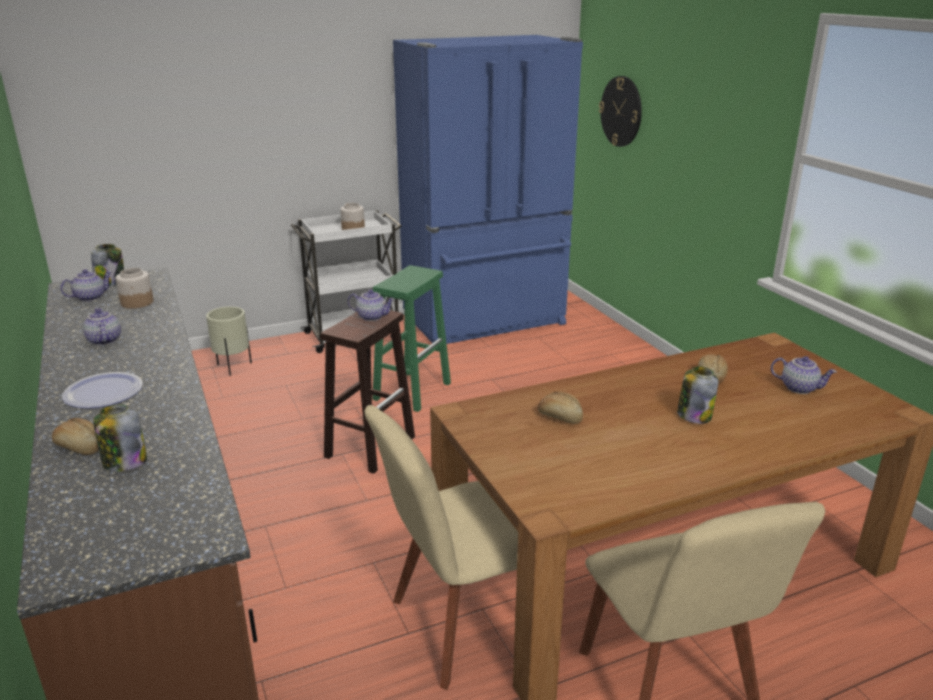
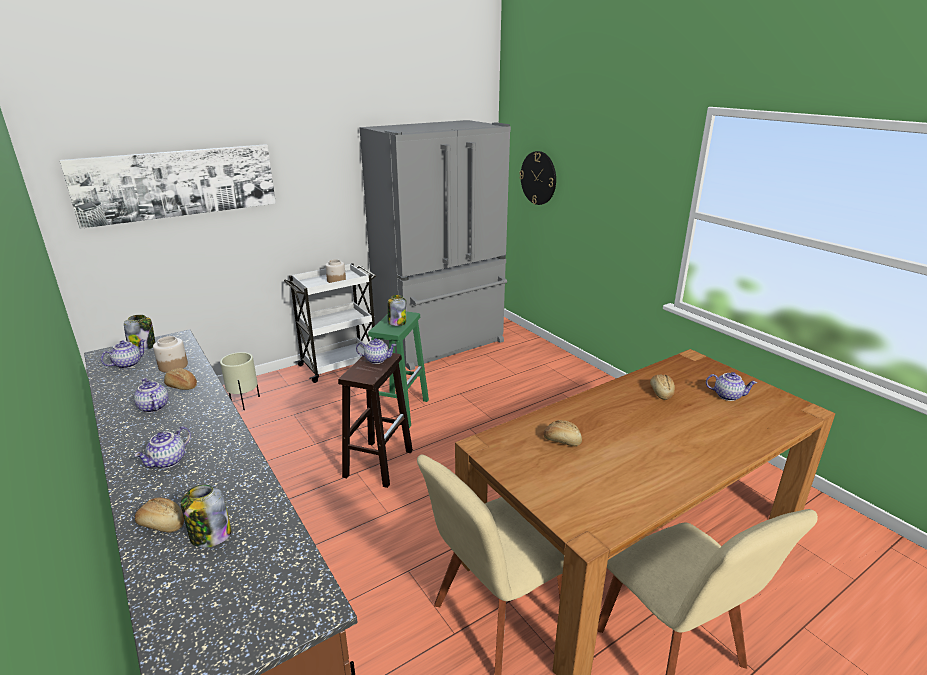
camera: 10 degrees left, 0 degrees up
(103, 392) = (168, 461): plate -> teapot
(139, 323) = (181, 386): none -> bread
(171, 100) = (178, 183): none -> picture
(486, 321) = (442, 343): blue fridge -> grey fridge
(694, 415) = (662, 428): jar -> jar (397, 322)

